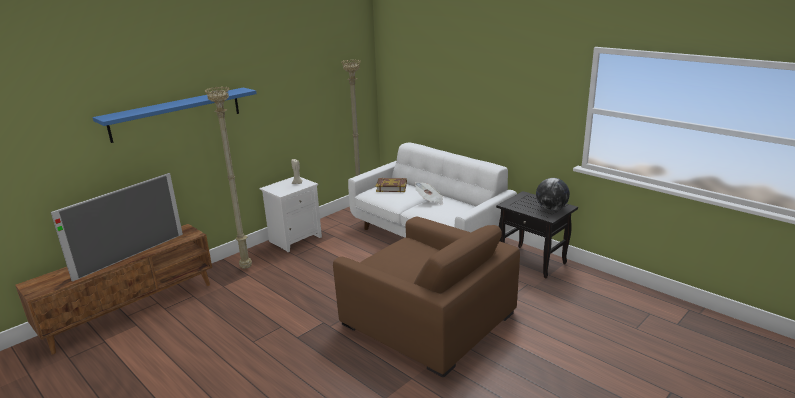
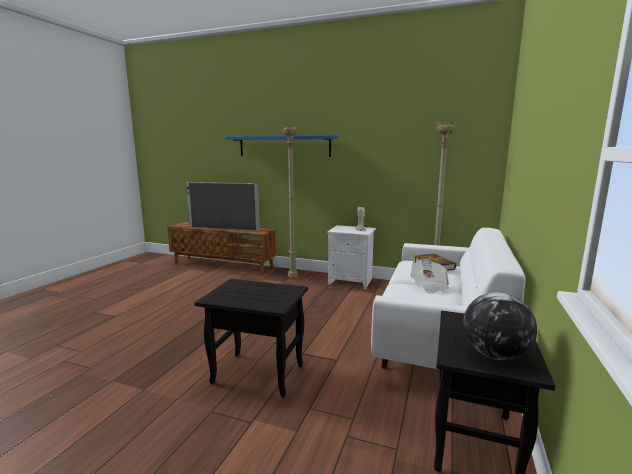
camera: 65 degrees right, 10 degrees down
(427, 319) = (256, 374): brown armchair -> black side table

